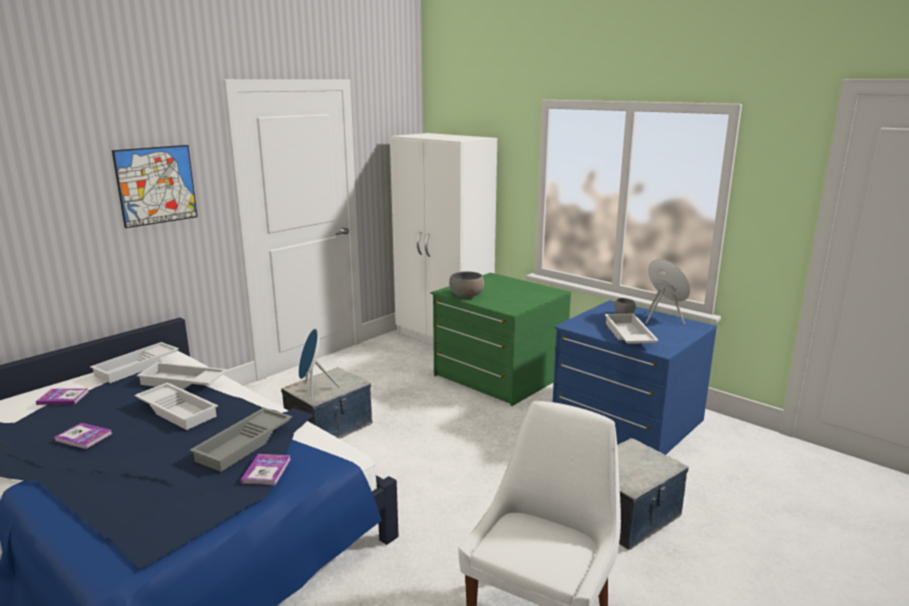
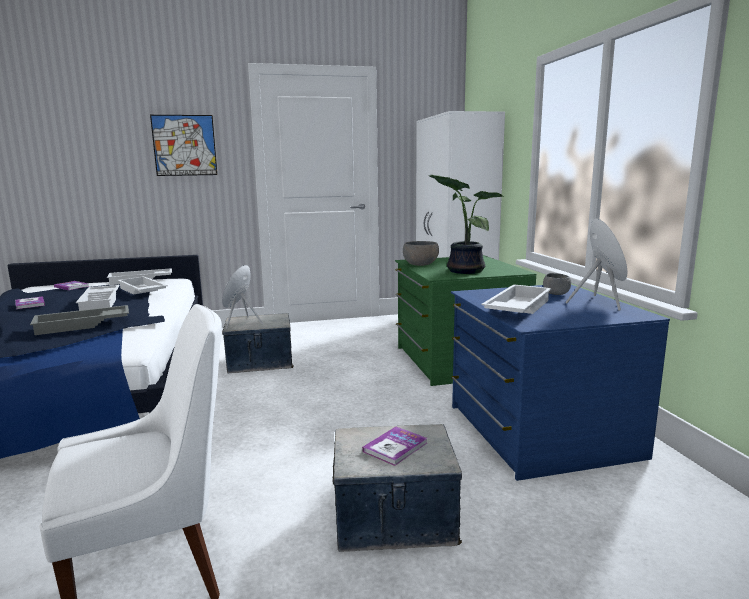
camera: 35 degrees right, 5 degrees down
(266, 471) = (56, 342): book -> book (395, 447)
(515, 298) = (463, 271): none -> potted plant

